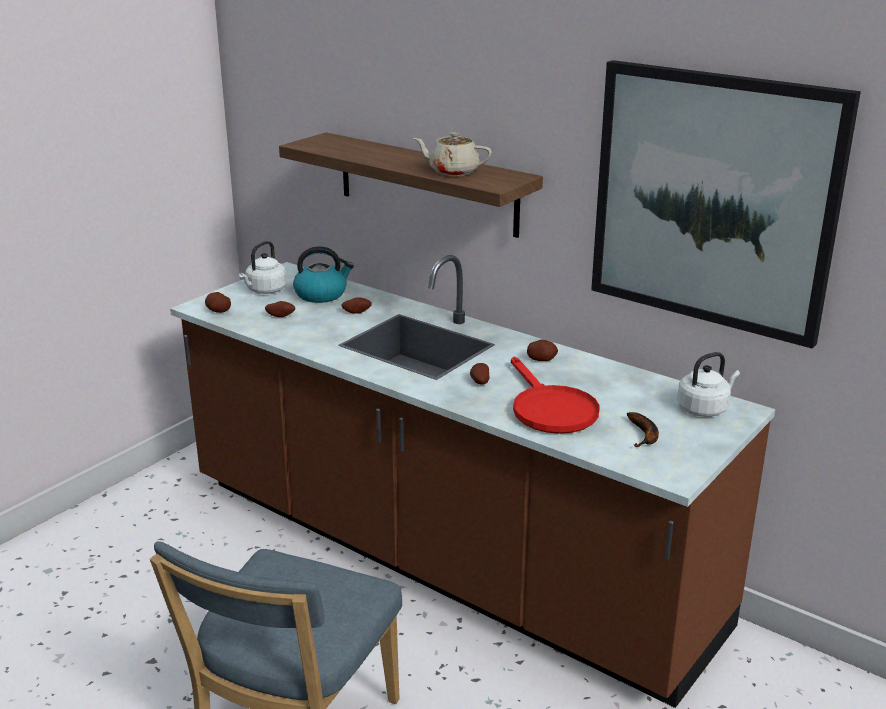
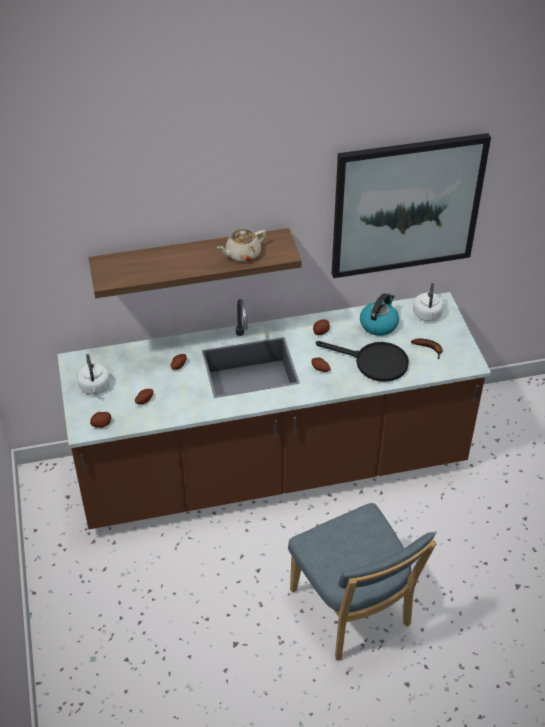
camera: 50 degrees left, 20 degrees up
(321, 294) = (133, 366): kettle -> kettle (379, 324)
(549, 409) = (373, 363): red frying pan -> black frying pan

